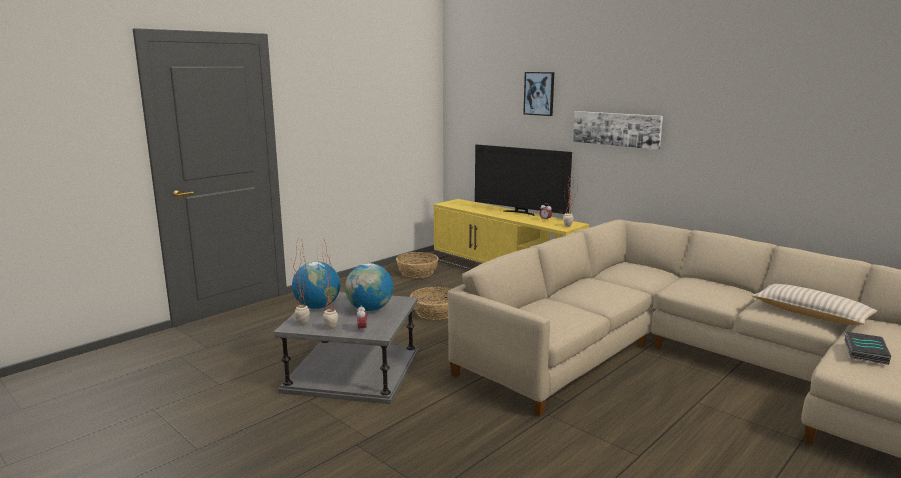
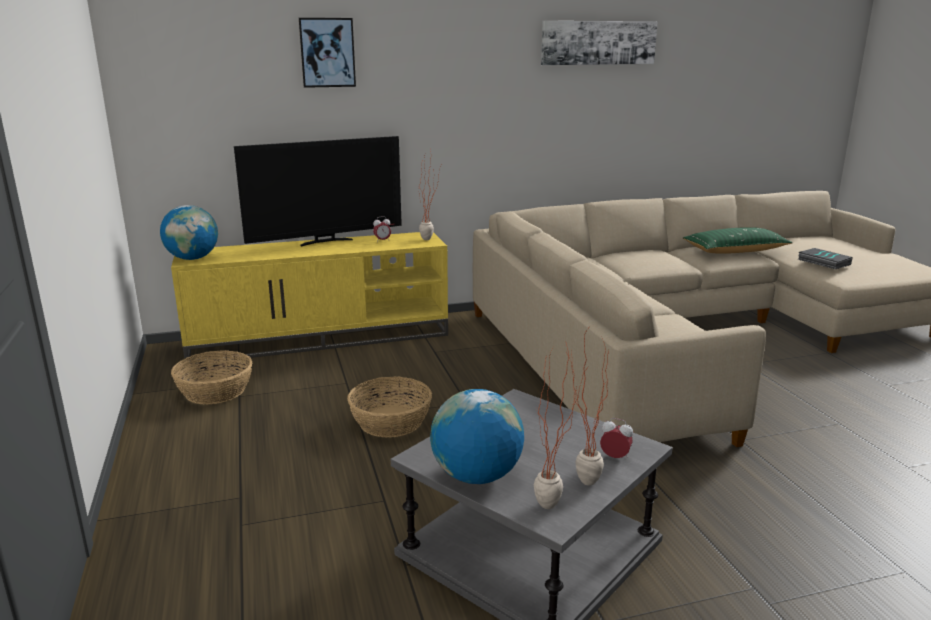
camera: 60 degrees left, 5 degrees up
(370, 309) = (532, 433): globe -> globe (193, 258)
(616, 129) = (458, 97): picture -> picture (598, 42)
(810, 314) = (735, 251): beige pillow -> green pillow

